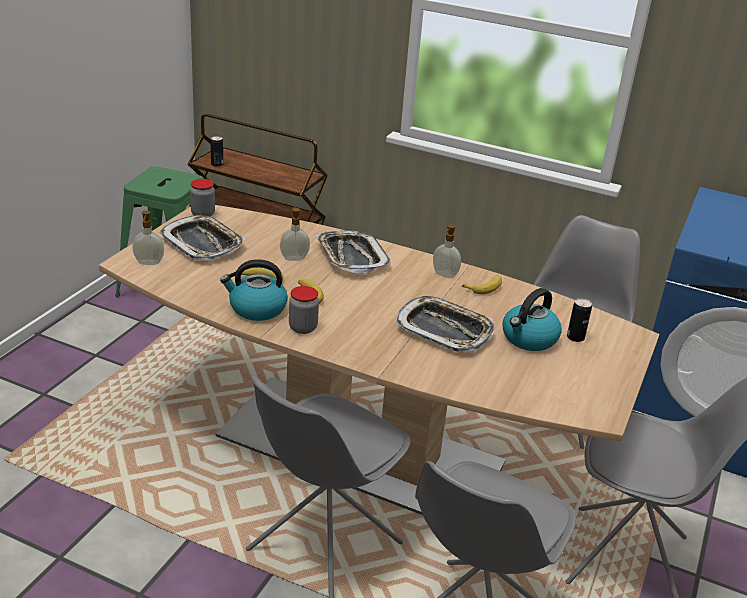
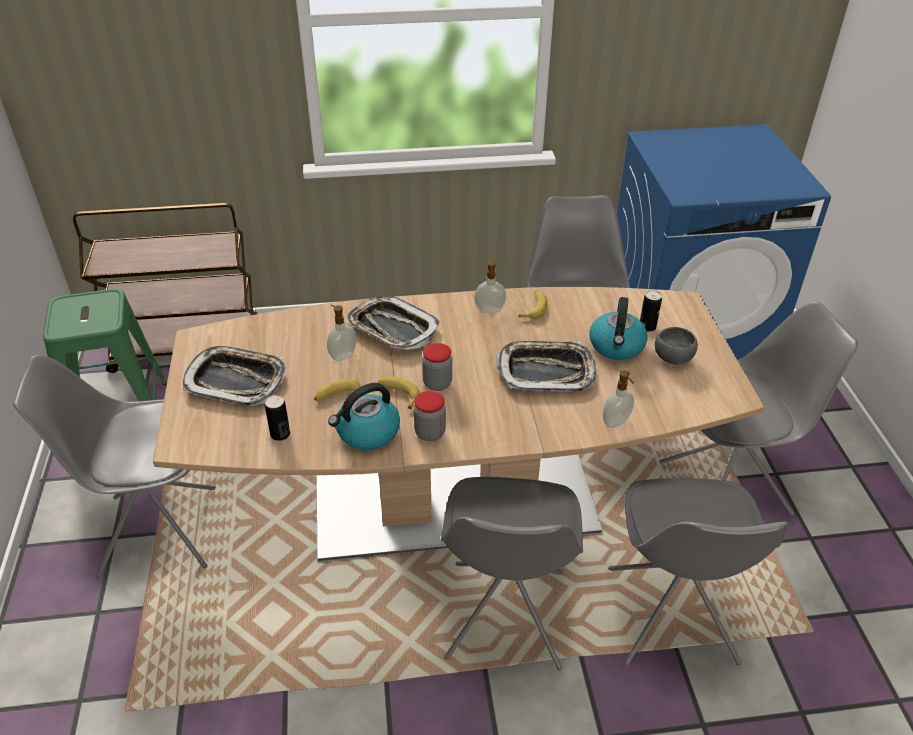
camera: 30 degrees left, 10 degrees up
(125, 364) = (156, 531): none -> grey chair
(149, 263) = (206, 432): soap dispenser -> soap dispenser (616, 422)
(203, 214) = (199, 344): jar -> jar (437, 383)
(217, 164) = (115, 265): can -> can (280, 434)
(572, 367) = (673, 359): none -> grey bowl

